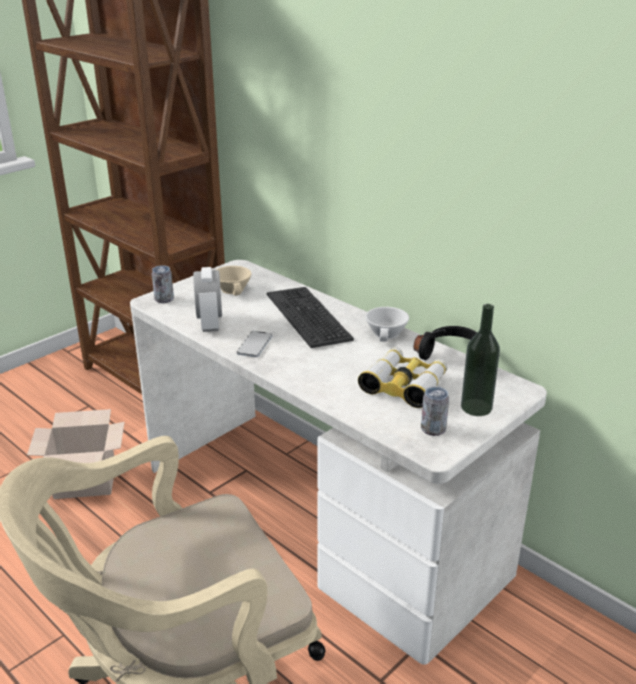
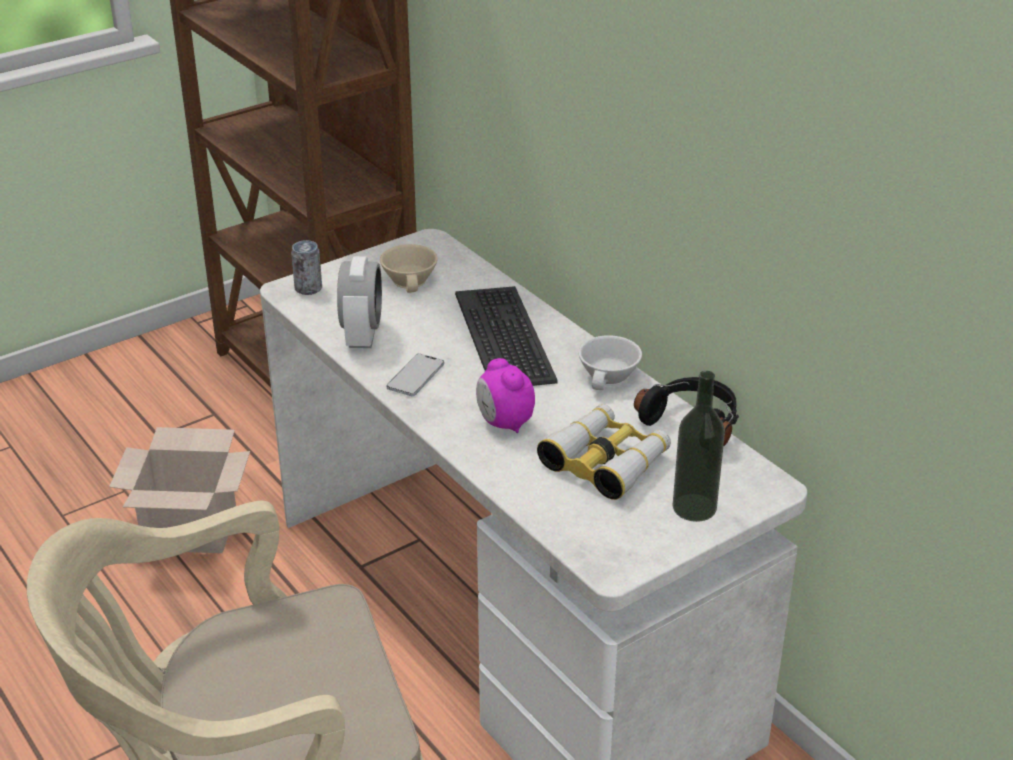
camera: 10 degrees right, 5 degrees up
(326, 368) = (504, 423): none -> alarm clock
(433, 429) = (621, 533): can -> none

